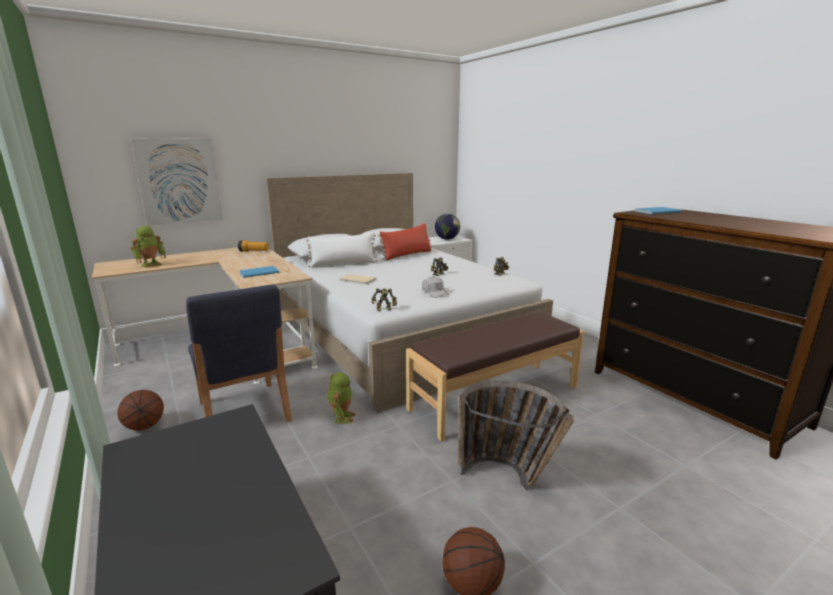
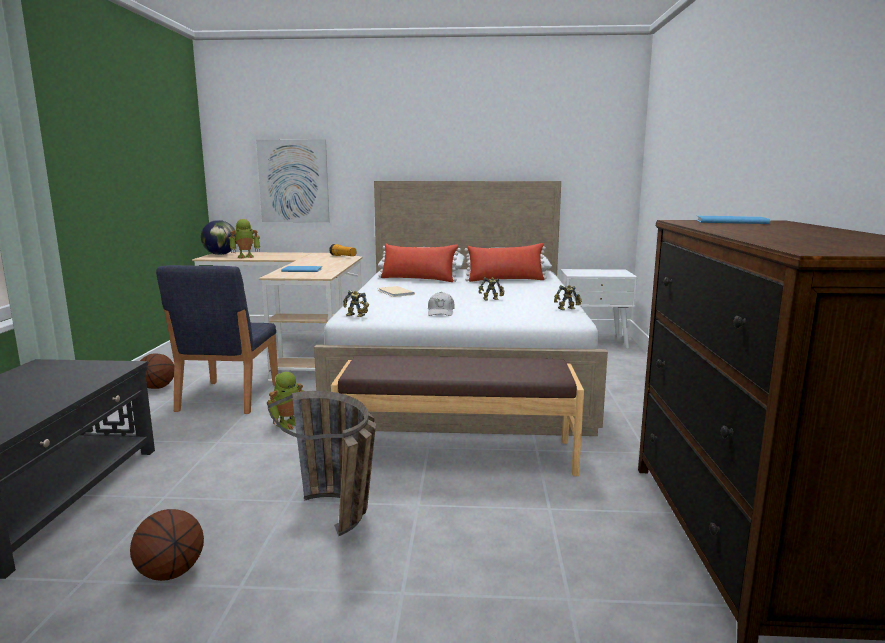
camera: 35 degrees right, 5 degrees down
(343, 264) = (418, 279): white pillow -> red pillow
(447, 239) = (602, 273): globe -> globe (220, 254)

